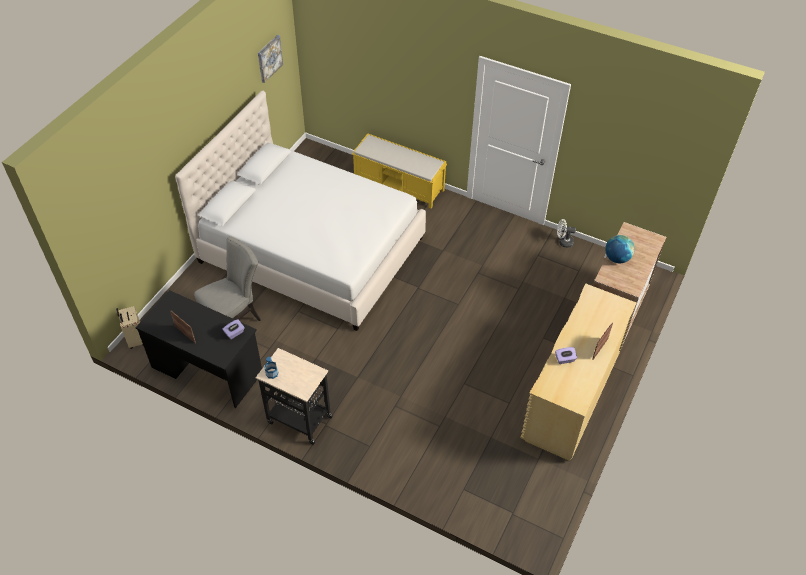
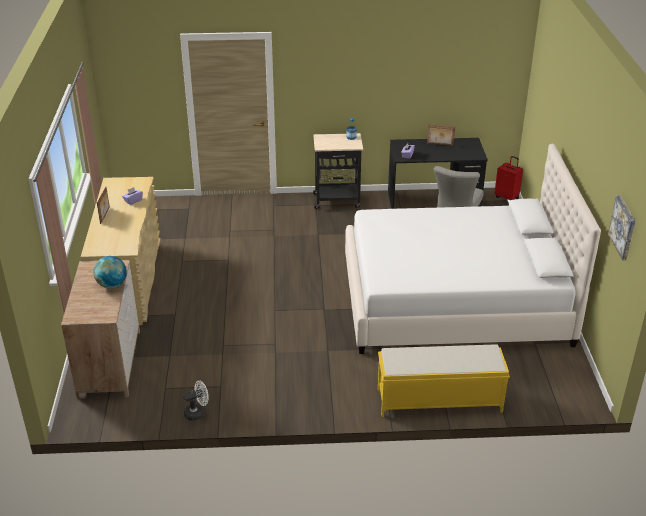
camera: 150 degrees right, 15 degrees down
(135, 339) = (507, 197): beige suitcase -> red suitcase

